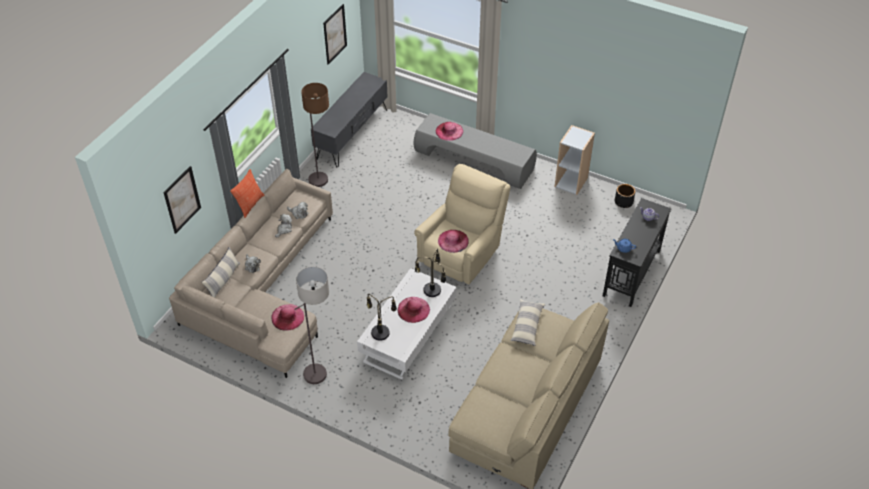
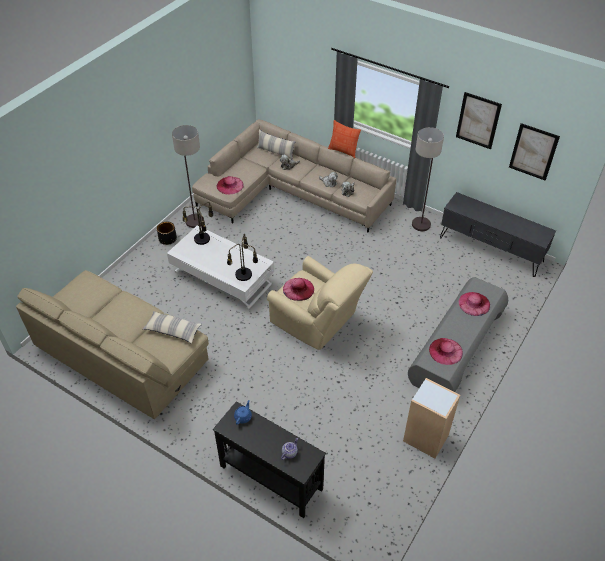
camera: 95 degrees right, 0 degrees up
(182, 200) = (305, 83): picture -> picture (478, 120)
(322, 183) = (417, 227): brown floor lamp -> grey floor lamp
(413, 309) = (223, 261): pink hat -> pink hat (445, 351)
(624, 202) = (390, 492): black planter -> black planter (167, 239)

